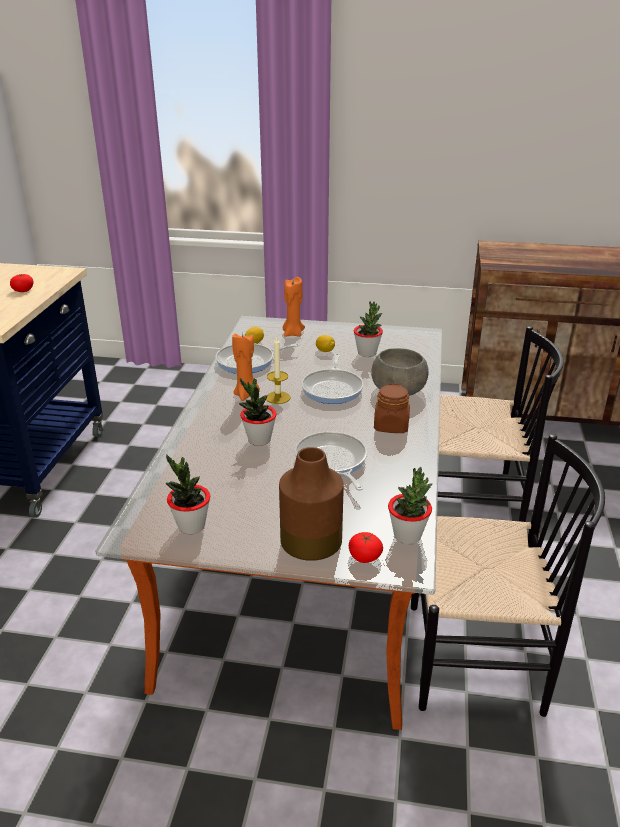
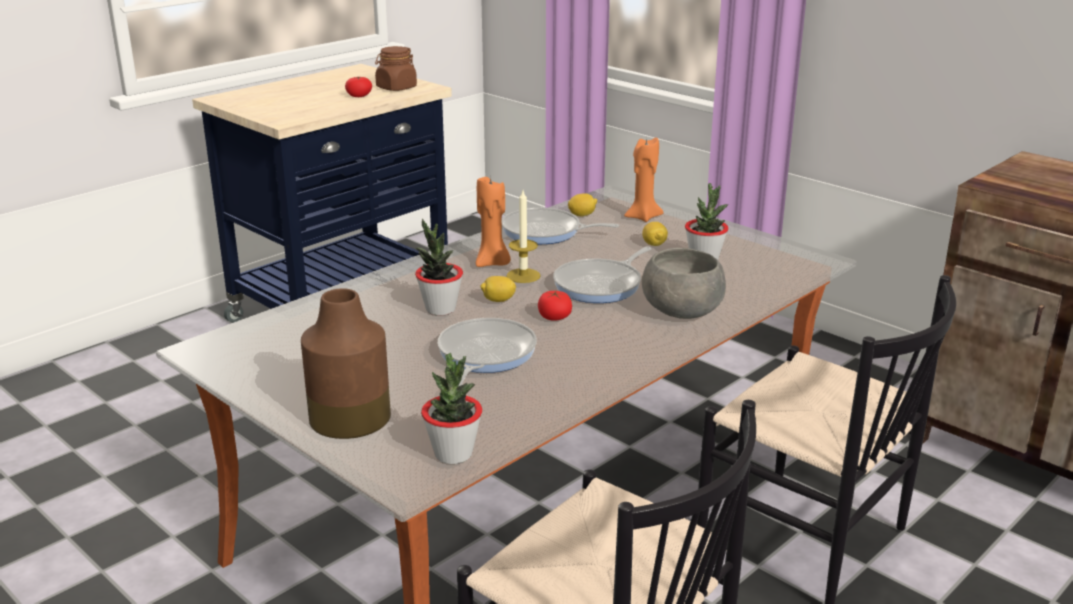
camera: 35 degrees right, 5 degrees down
(191, 526) = (260, 361): potted plant -> none
(287, 420) = (498, 300): none -> lemon
(364, 556) = (378, 453): tomato -> tomato (554, 317)
(391, 426) = (610, 343): brown jar -> brown jar (396, 88)

